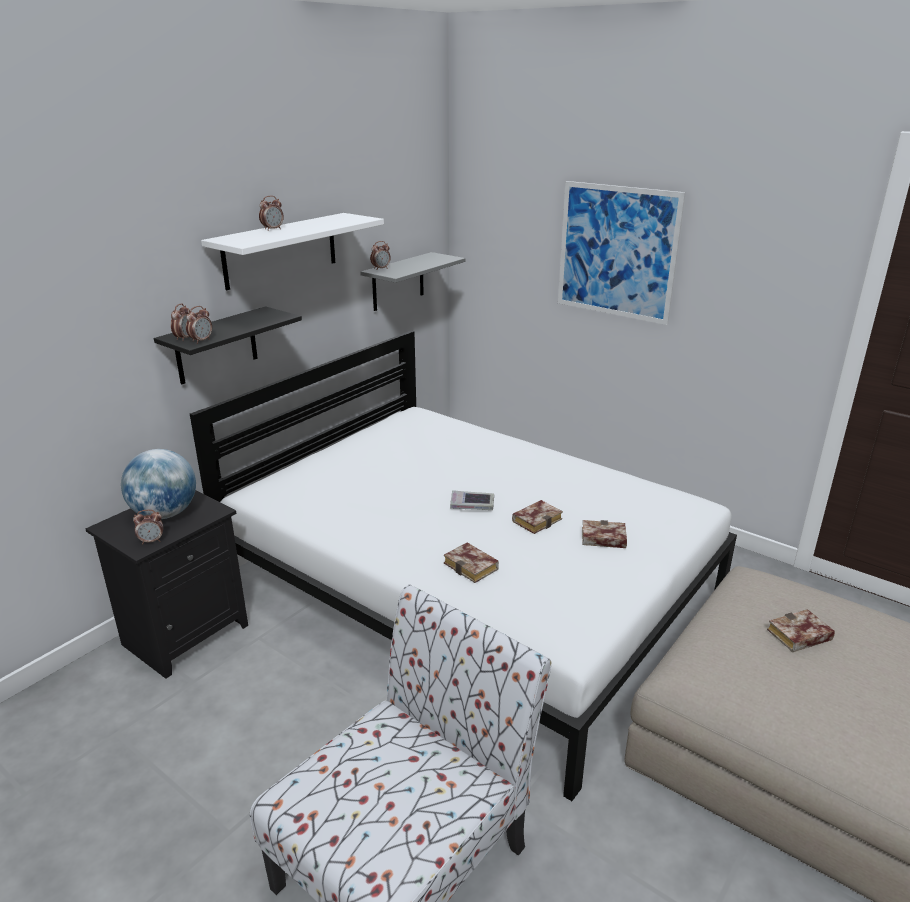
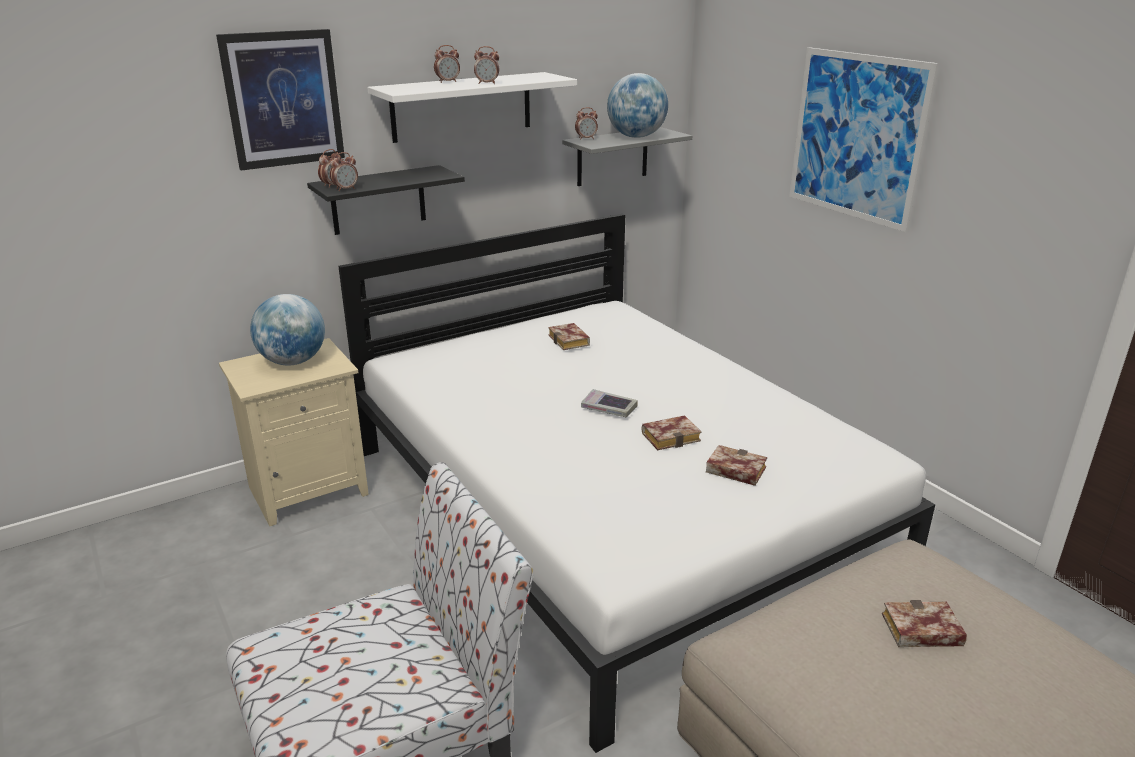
camera: 20 degrees right, 0 degrees up
(127, 259) = (283, 99): none -> picture
(152, 541) = (265, 383): alarm clock -> alarm clock (487, 83)
(186, 633) = (309, 489): black nightstand -> beige nightstand
(421, 263) = (636, 137): none -> globe
(473, 567) = (566, 470): book -> book (570, 341)

